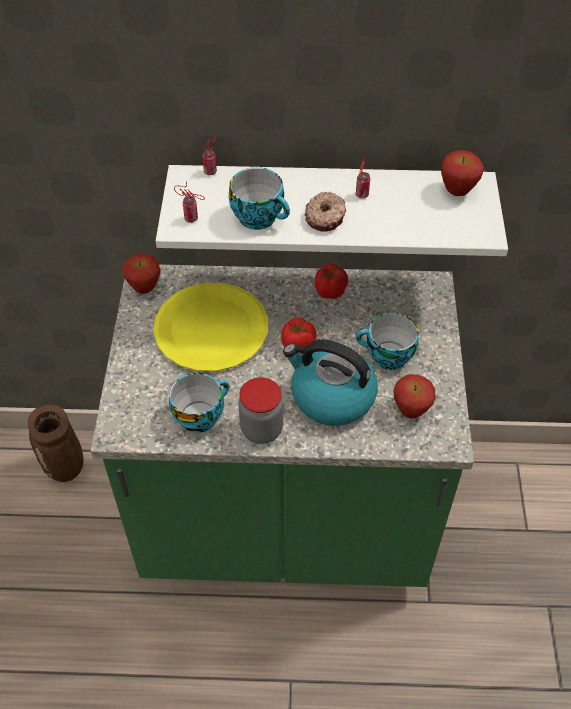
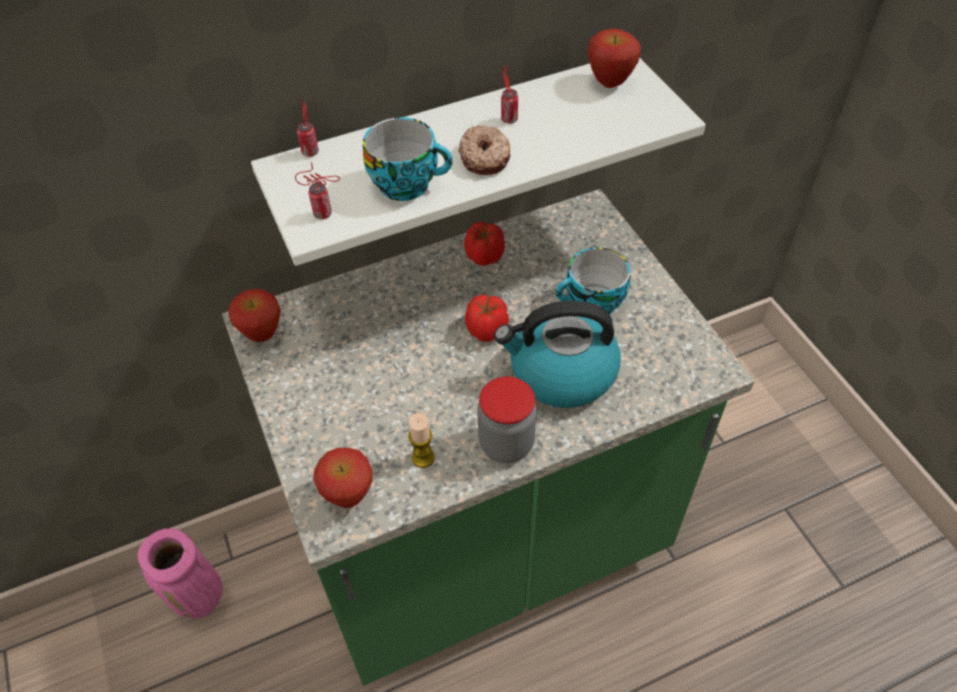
camera: 25 degrees left, 0 degrees up
(66, 469) = (200, 598): brown vase -> pink vase
(200, 415) = (423, 458): cup -> candle
(212, 329) = (374, 350): yellow plate -> none
(411, 411) = (656, 353): apple -> apple (349, 496)

